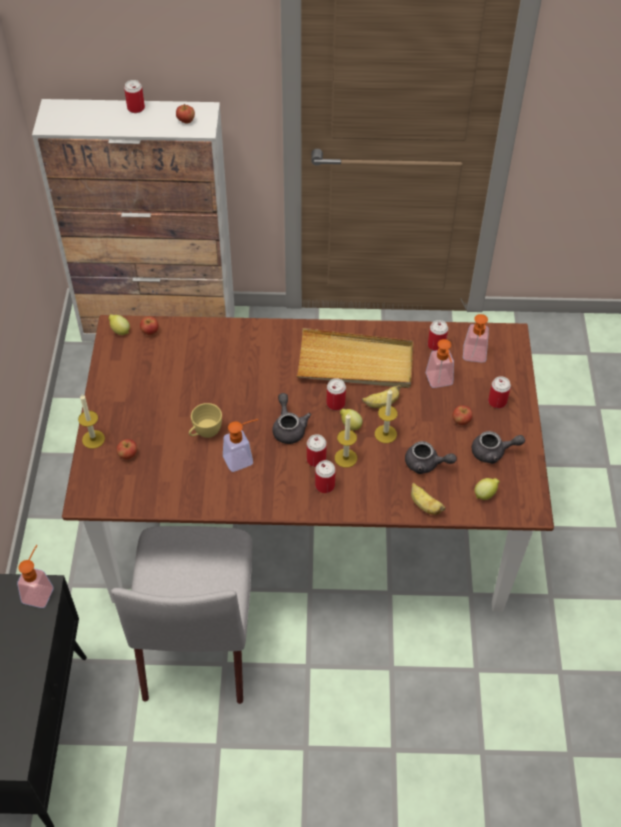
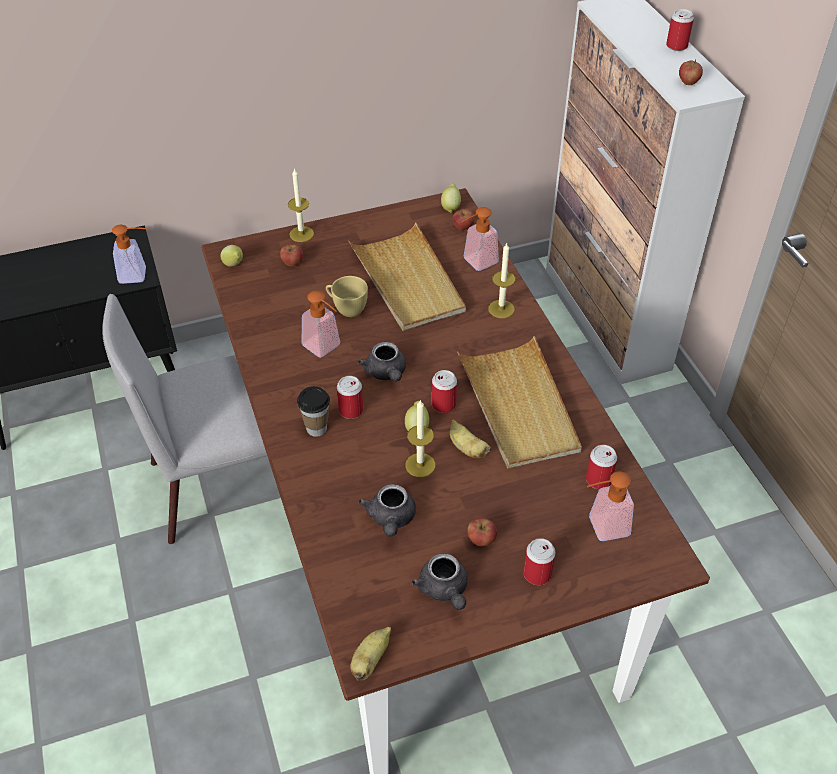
camera: 70 degrees right, 5 degrees down
(194, 385) = (407, 281): none -> beige tray
(288, 428) = (386, 373): grey teapot -> grey teapot turned 105 degrees clockwise
(325, 485) = (316, 428): can -> cup
(345, 458) = (365, 436): candle -> candle (501, 309)
(424, 505) = (324, 534): banana -> banana (370, 660)
(440, 383) = (535, 500): soap dispenser -> soap dispenser (475, 263)
(485, 494) = (369, 597): lemon -> lemon (234, 265)

